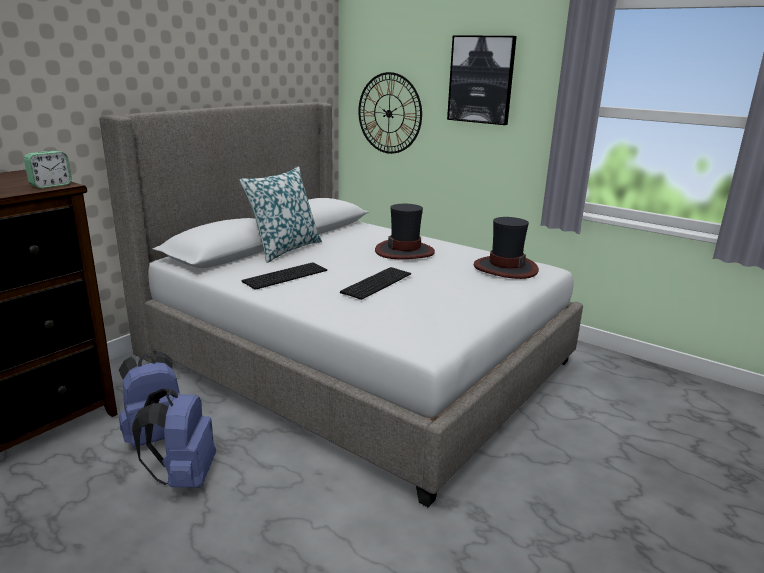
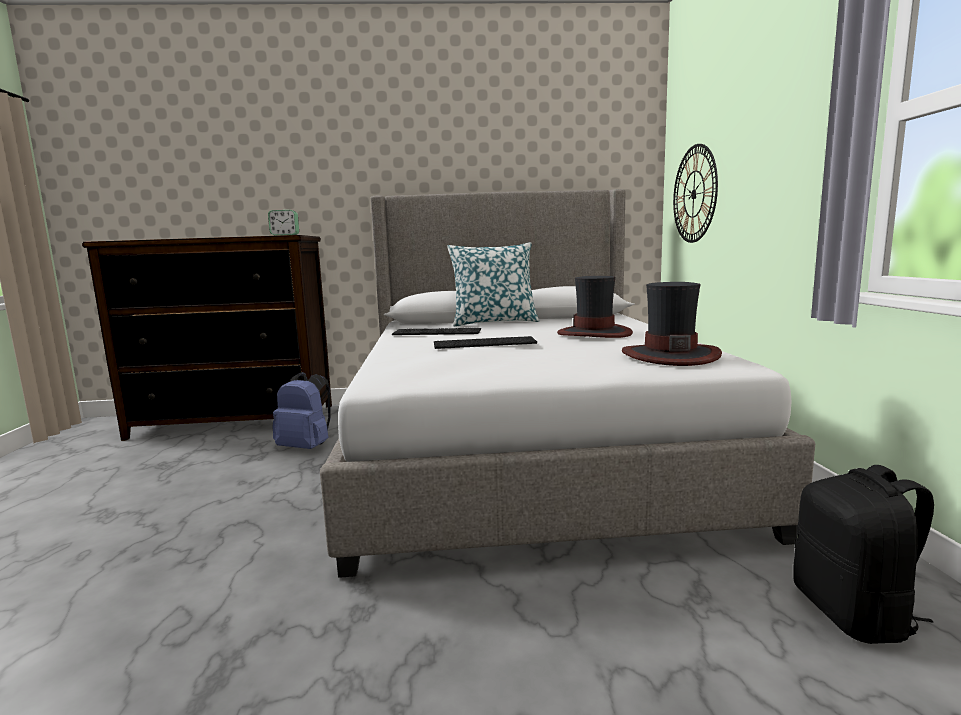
camera: 50 degrees right, 10 degrees down
(184, 477) = (269, 474): blue backpack -> none
(481, 80) = (768, 120): picture -> none
(624, 386) = (854, 614): none -> black backpack

